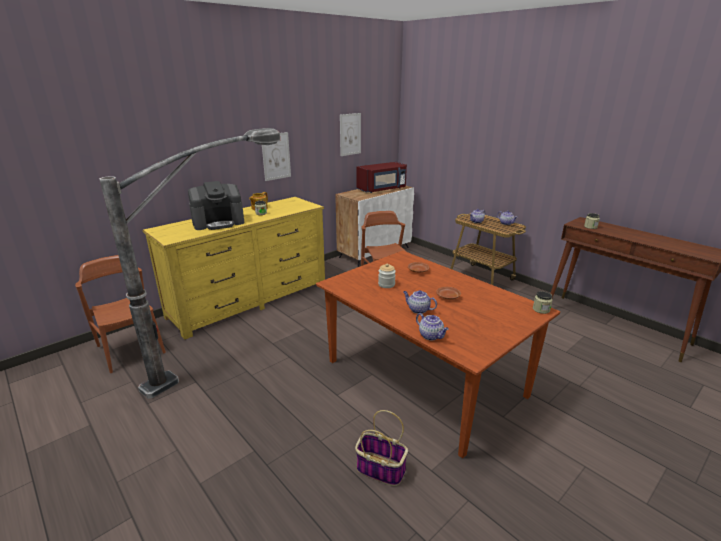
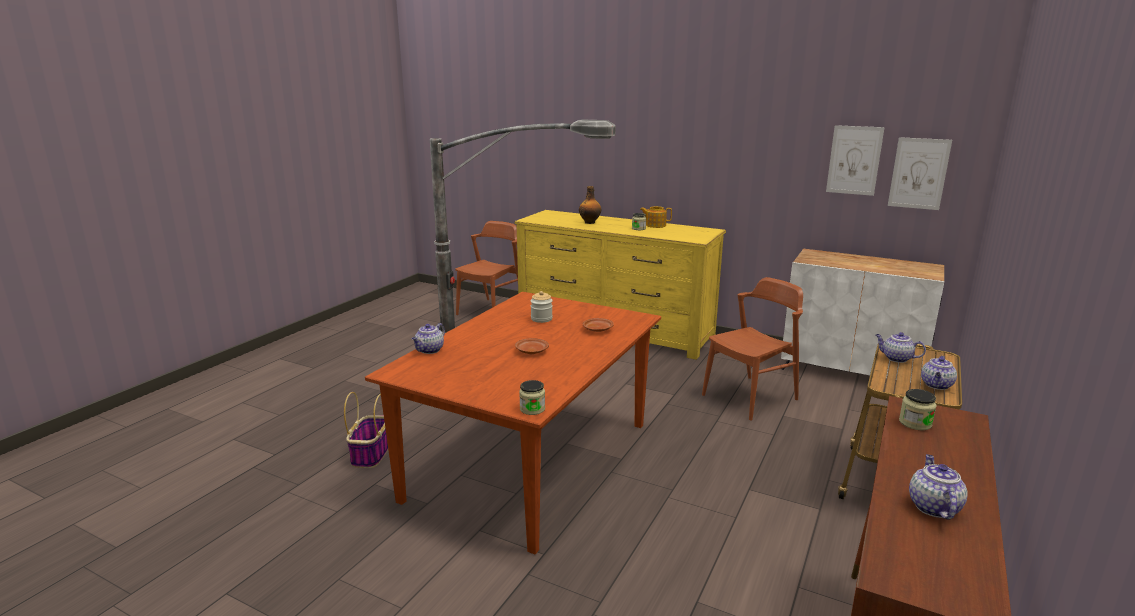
camera: 70 degrees right, 5 degrees down
(218, 222) = (590, 222): coffee machine -> bottle
(276, 156) = (709, 168): picture -> picture (918, 173)
(382, 189) = (882, 266): red microwave -> none
(418, 310) = (486, 339): teapot -> teapot (932, 507)

